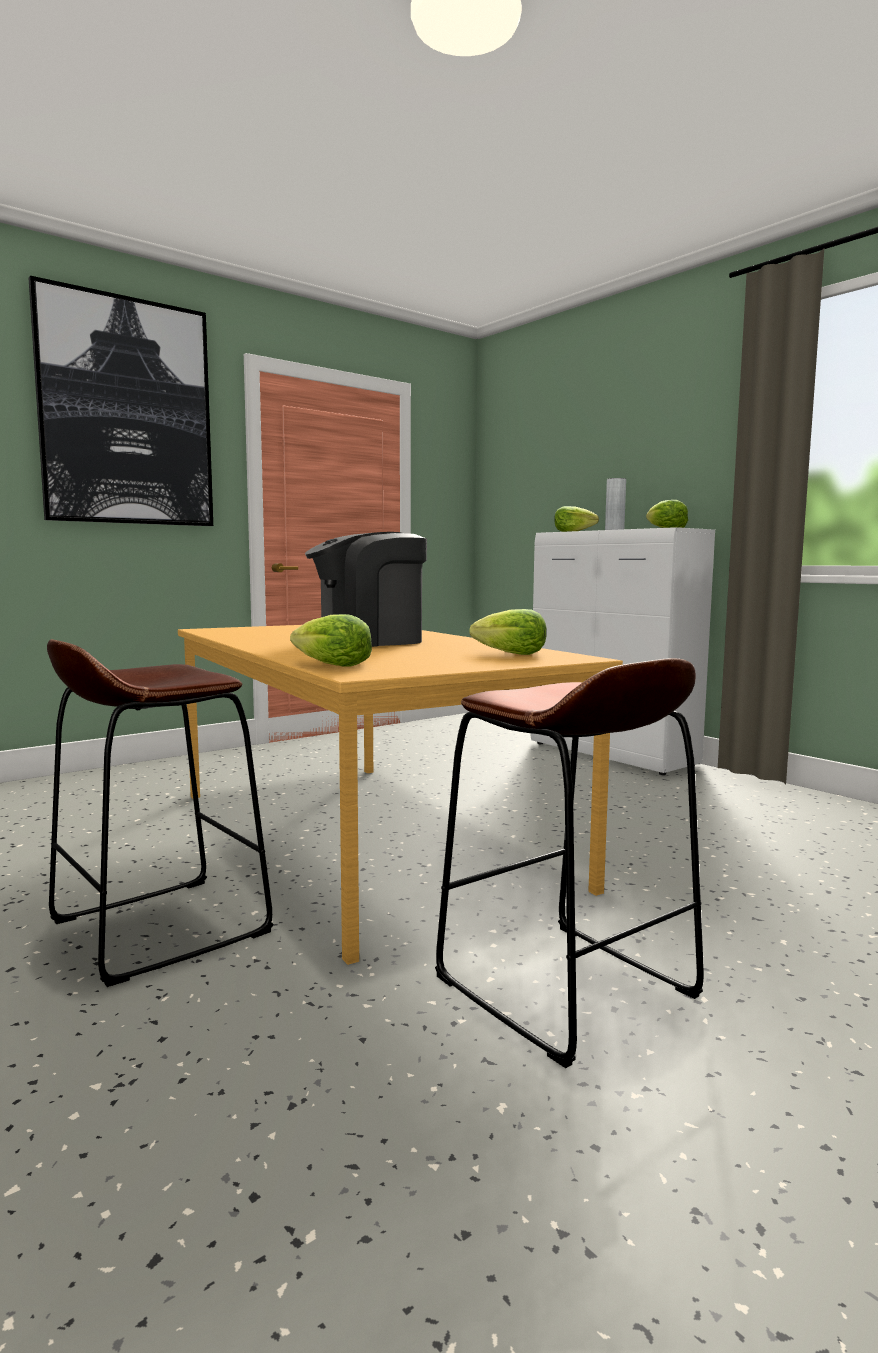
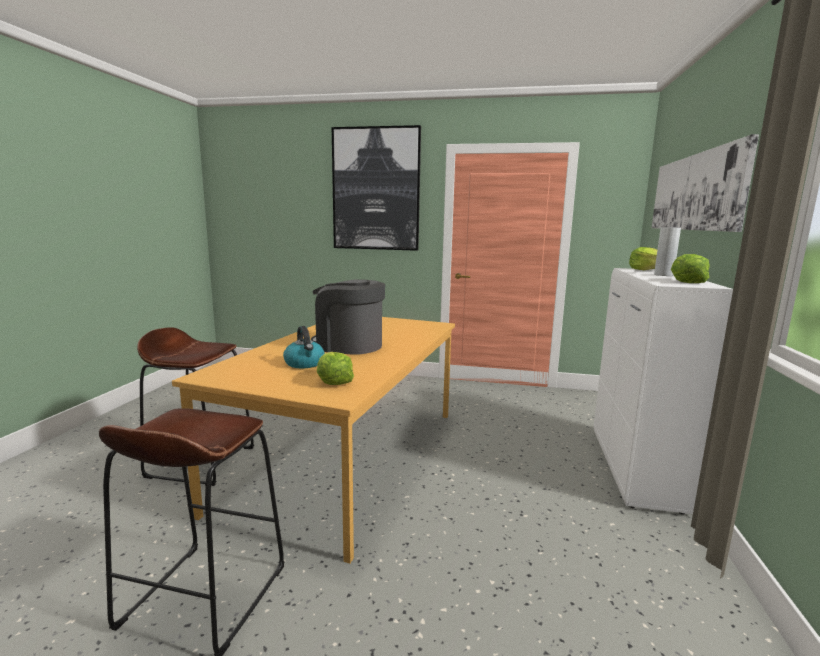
camera: 50 degrees right, 5 degrees up
(332, 665) = (230, 365): lettuce -> none
(409, 653) = (305, 364): none -> kettle
(600, 449) = (695, 192): none -> picture

